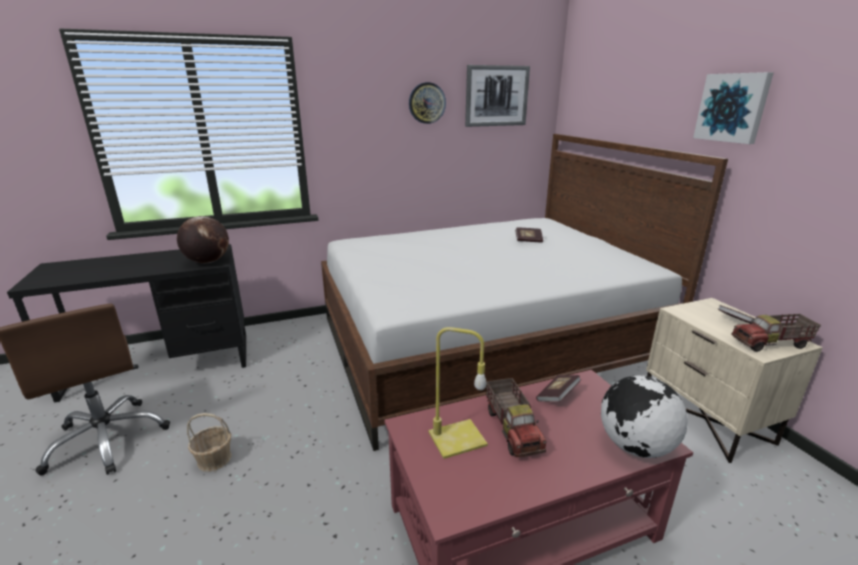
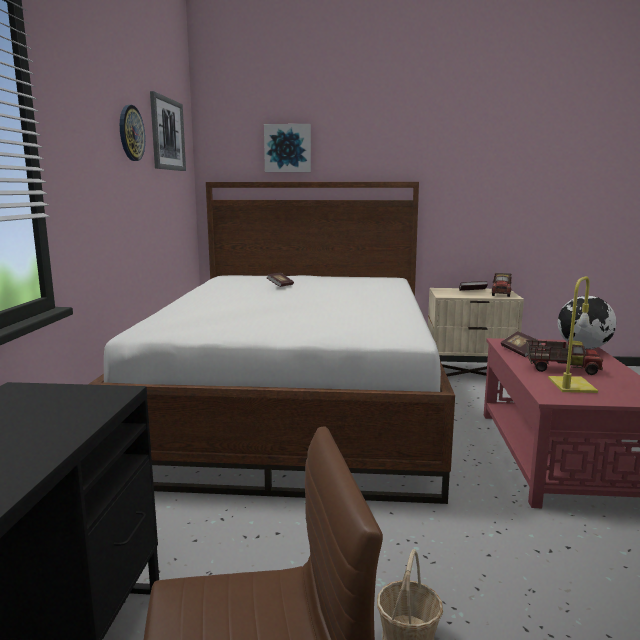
camera: 65 degrees left, 10 degrees down
(207, 262) = (91, 398): globe -> none
(732, 107) = (407, 146): picture -> picture (288, 148)

